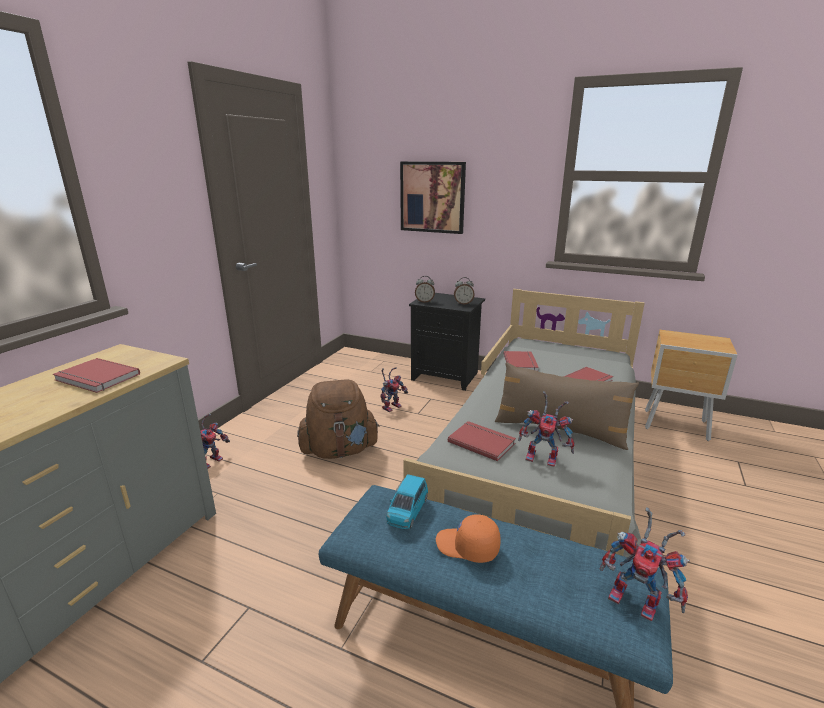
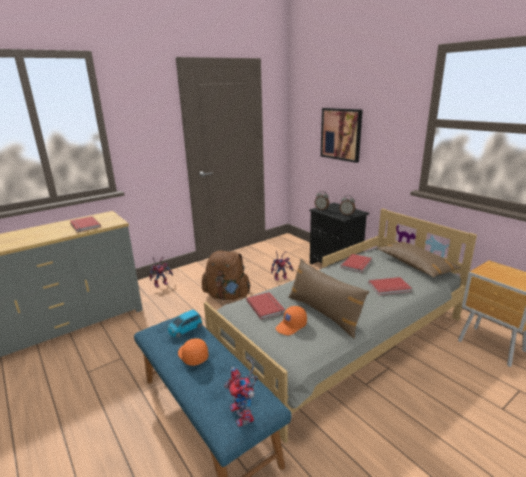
camera: 30 degrees right, 0 degrees up
(544, 458) = (291, 326): toy robot -> orange cap
(578, 351) = (415, 265): none -> brown pillow

